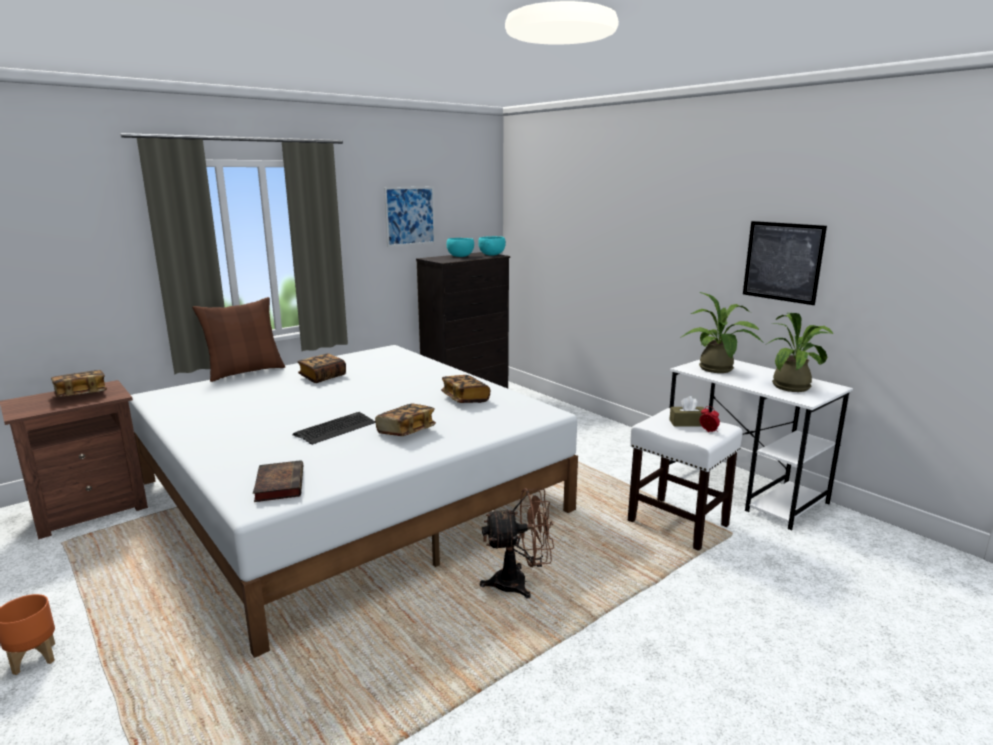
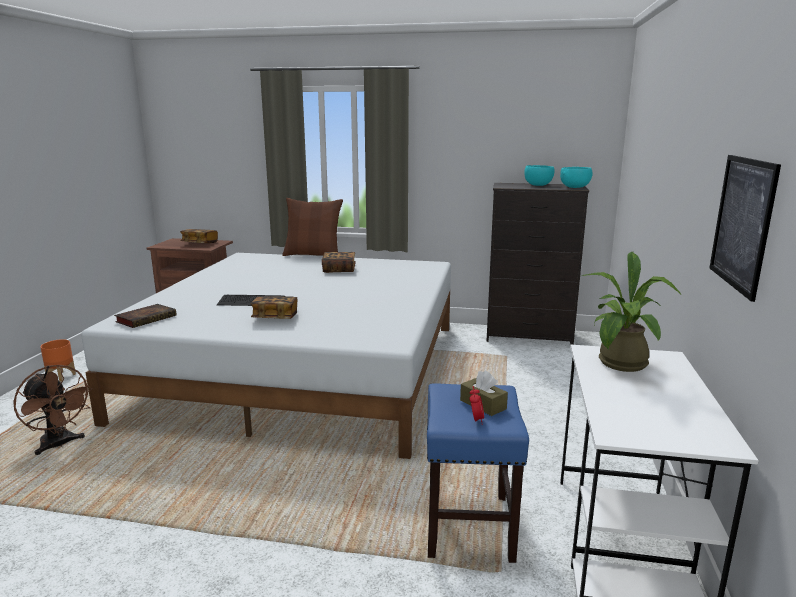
camera: 50 degrees right, 0 degrees up
(410, 216) = (495, 139): picture -> none
(465, 399) = (371, 312): book -> none
(519, 583) = (261, 479): brown fan -> brown fan (59, 445)
(676, 523) = (468, 524): white stool -> blue stool
(794, 386) = (660, 418): potted plant -> none

